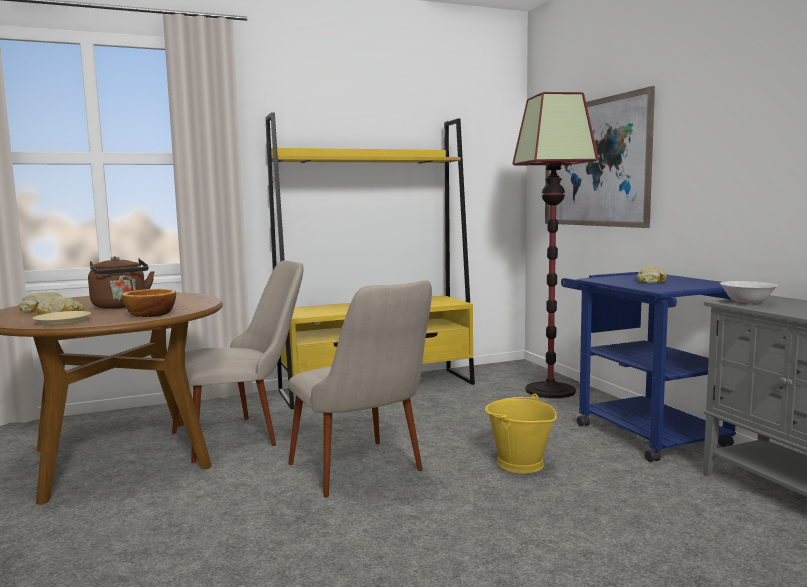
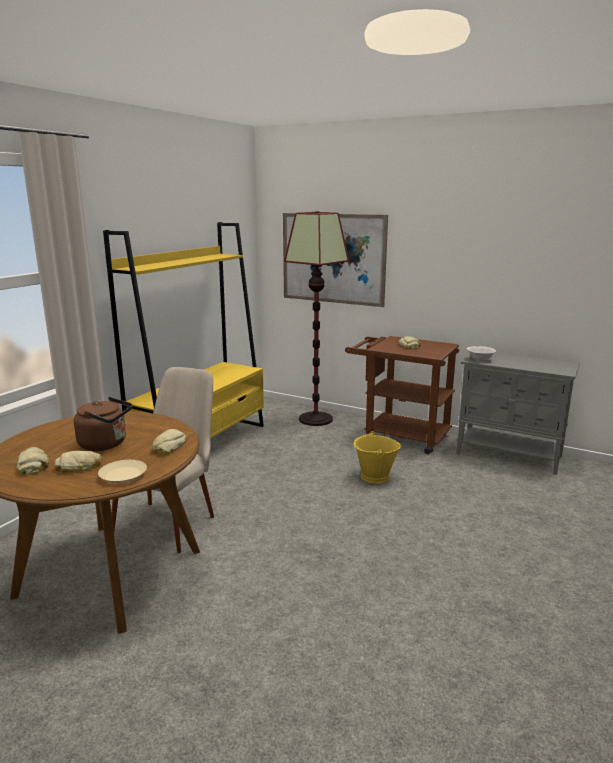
camera: 40 degrees left, 10 degrees up
(149, 314) = (168, 447): bowl -> bread
(365, 475) = (309, 515): beige chair -> none
(641, 431) = (399, 435): blue cart -> brown cart

